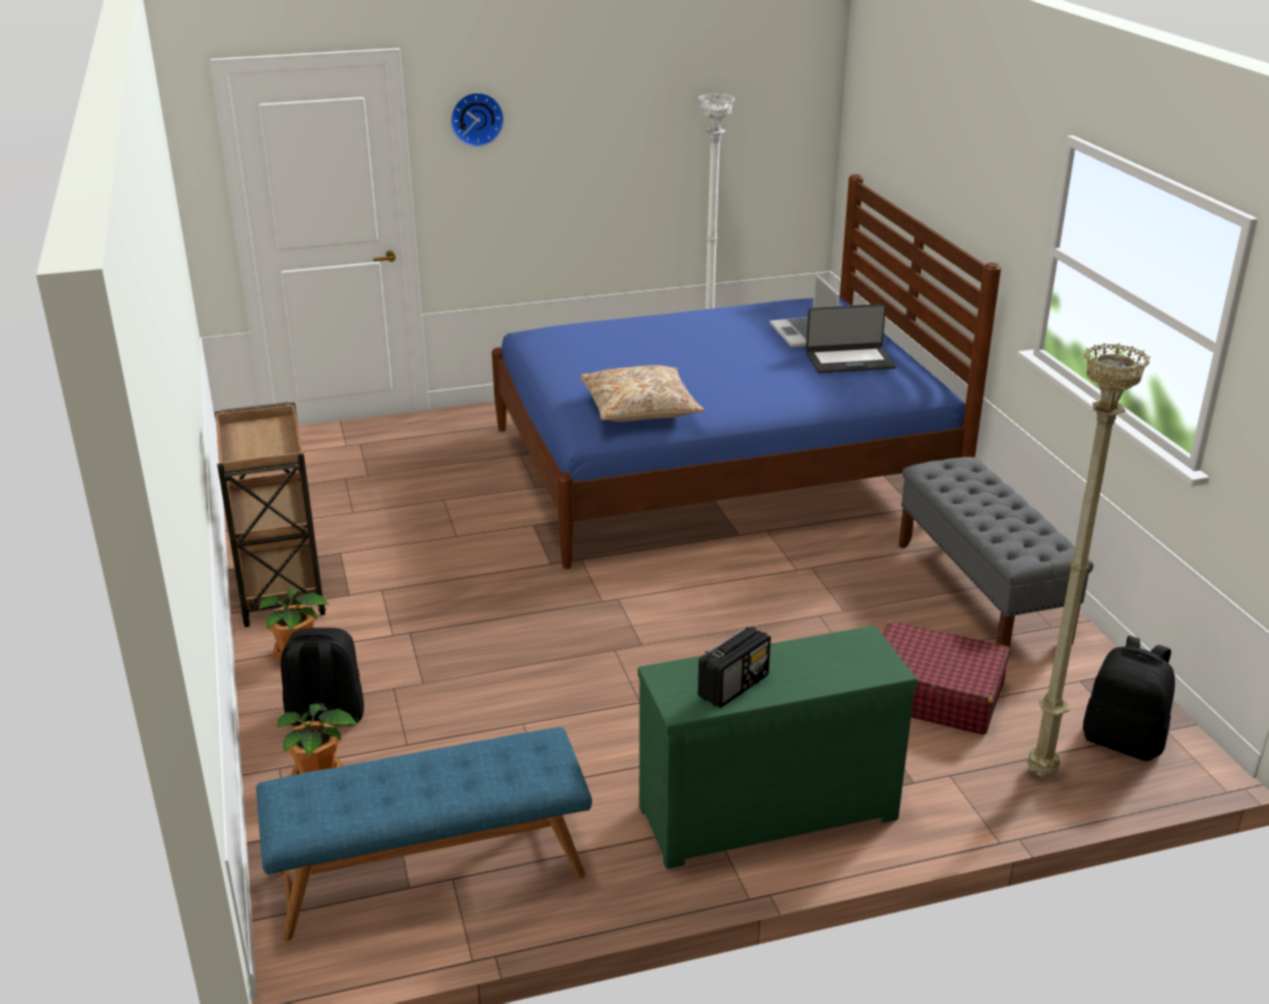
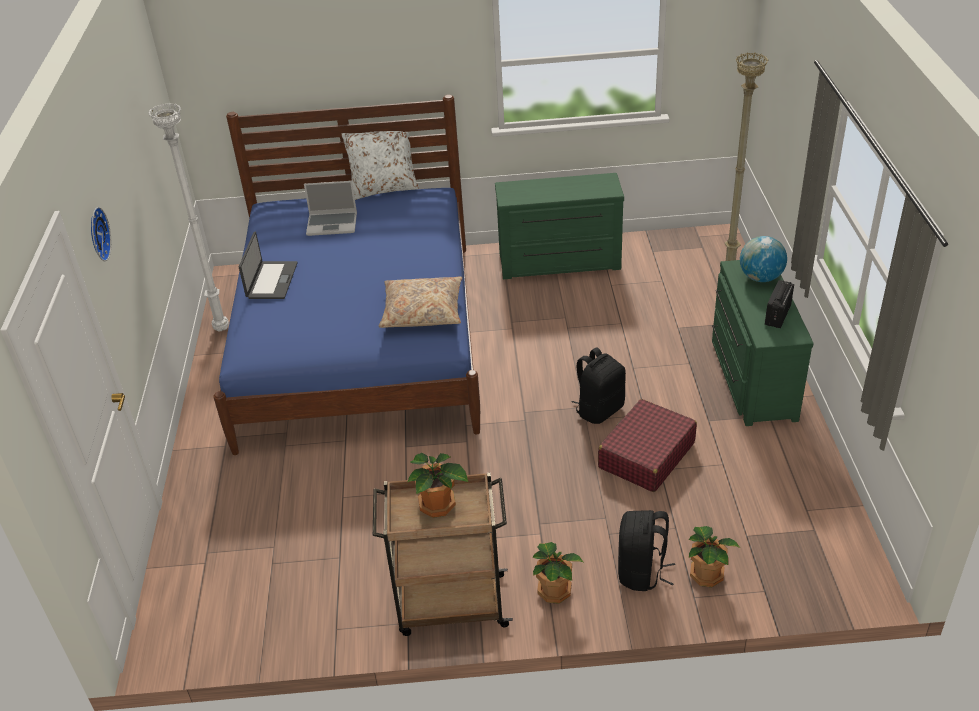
camera: 75 degrees left, 10 degrees up
(263, 441) = (438, 506): none -> potted plant
(430, 874) = (802, 519): blue bench -> none
(734, 686) = (777, 315): radio -> radio turned 120 degrees counterclockwise
(841, 666) = (760, 277): none -> globe
(849, 360) = (388, 213): laptop -> laptop (271, 281)
(913, 353) = (384, 189): none -> white pillow
(932, 694) = (656, 301): red suitcase -> red suitcase (646, 455)
(981, 592) = (560, 263): grey bench -> green dresser
(1123, 741) = (705, 251): black backpack -> black backpack (599, 409)

